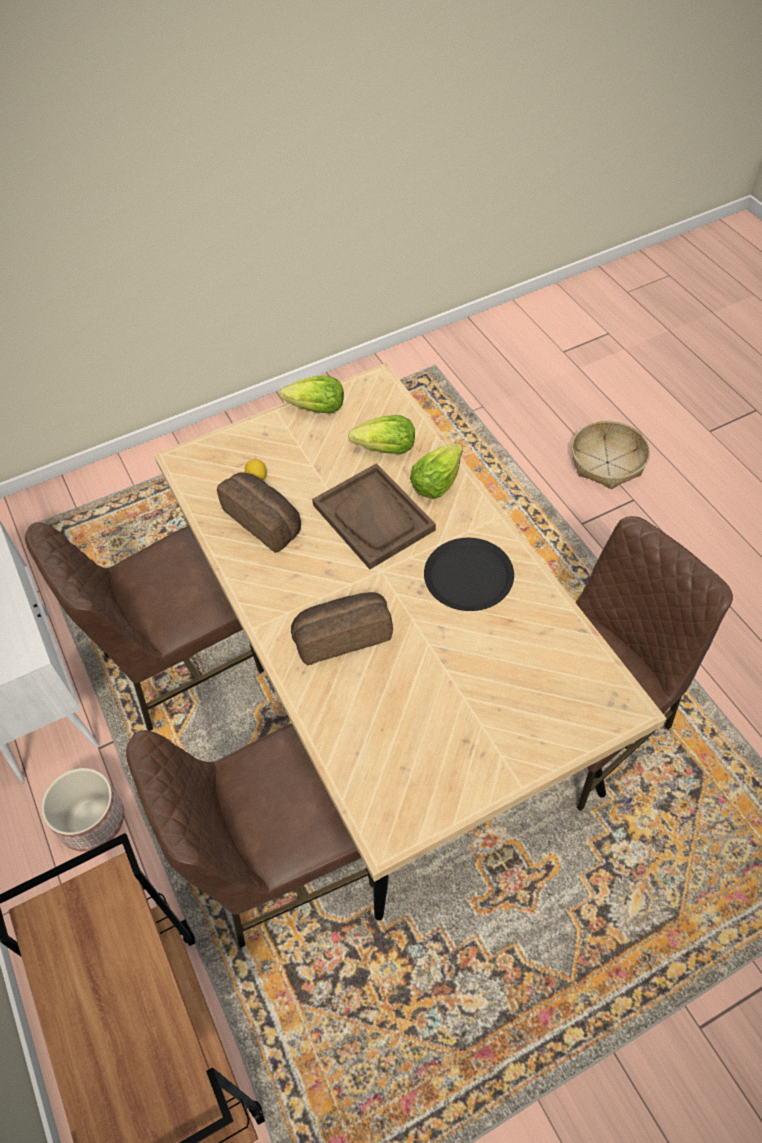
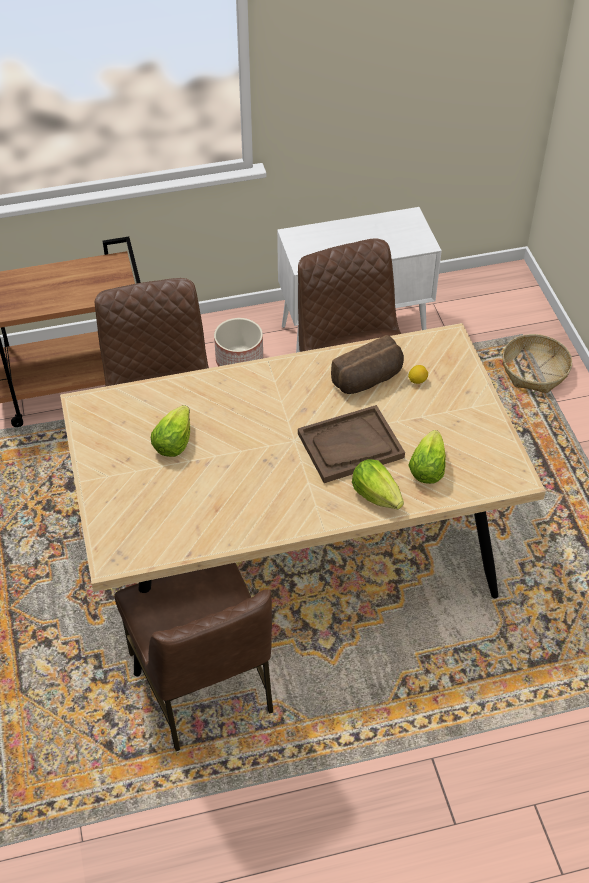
camera: 100 degrees right, 5 degrees down
(317, 409) = (491, 430): lettuce -> lettuce (173, 443)
(342, 635) = (243, 408): bread -> none
(469, 575) = (269, 494): black plate -> none
(607, 462) = (517, 816): basket -> basket (534, 371)

